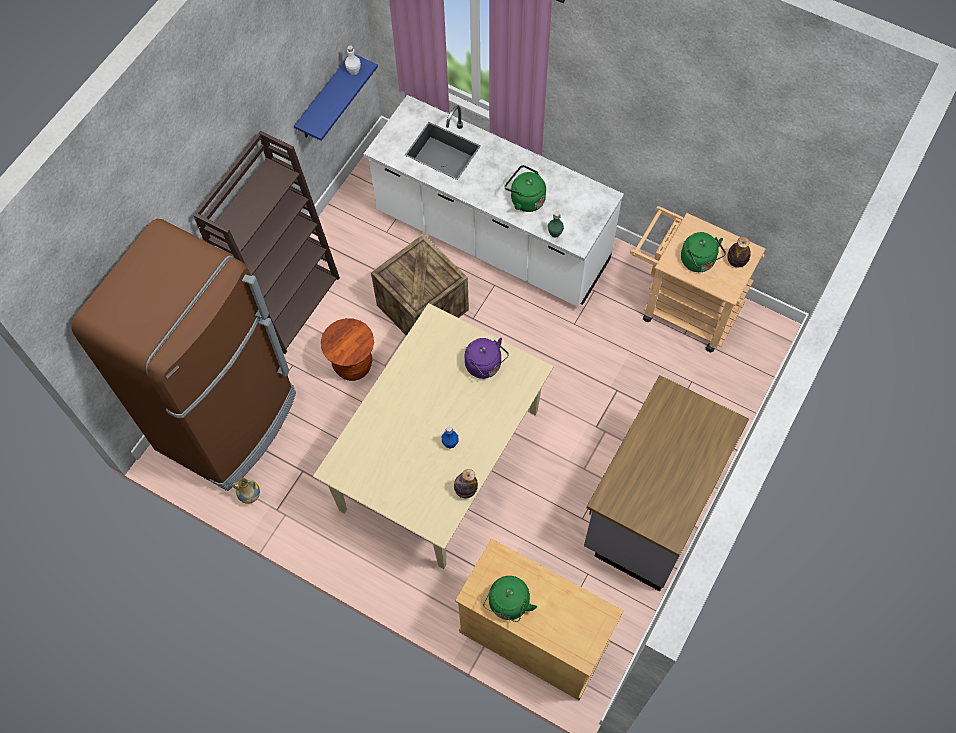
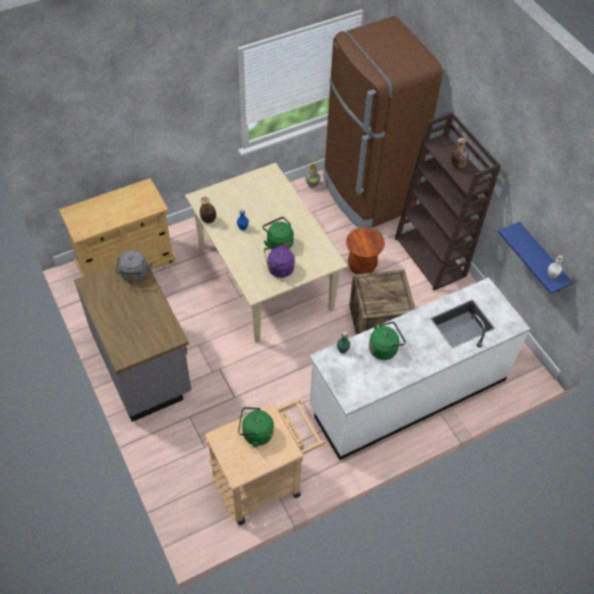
camera: 120 degrees right, 10 degrees down
(508, 605) = (126, 196): green kettle -> green kettle (278, 243)
(622, 491) = (134, 275): none -> grey kettle
(736, 261) = (236, 459): bottle -> bottle (458, 165)

